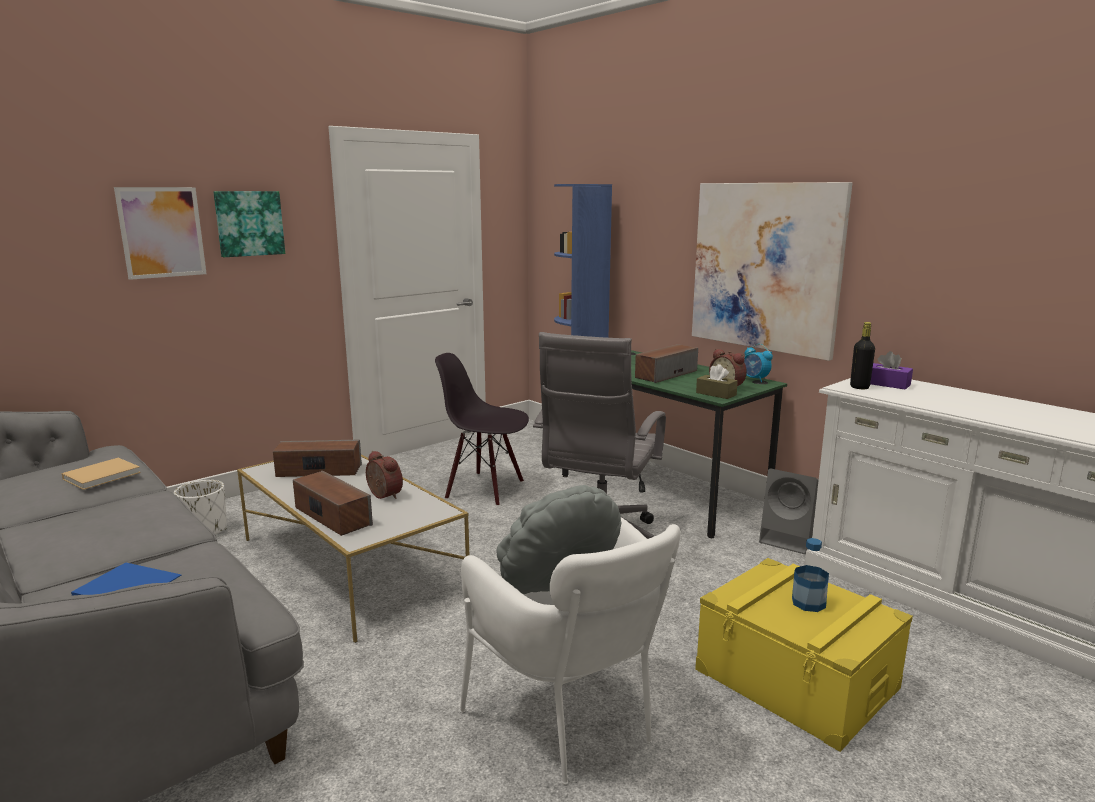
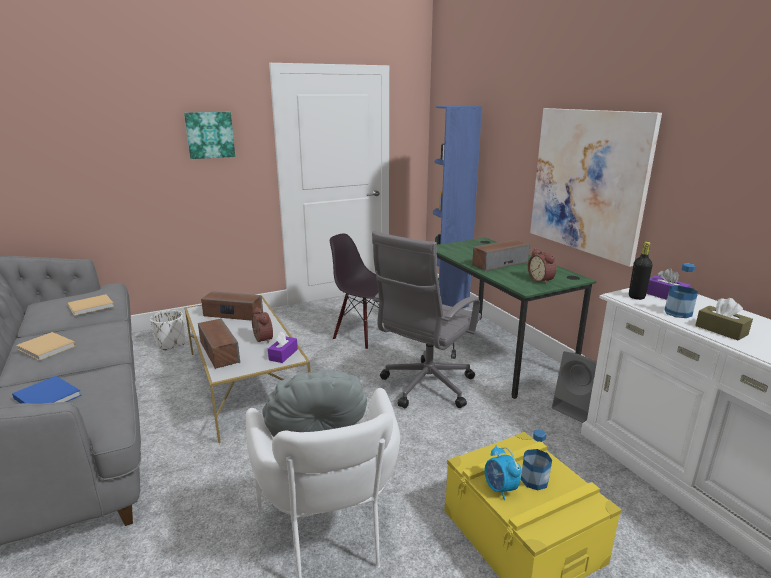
camera: 15 degrees right, 5 degrees up
(74, 533) = (47, 348): none -> beige book
(162, 232) = (148, 141): picture -> none
(427, 509) = (283, 355): none -> purple tissue box
(716, 394) = (527, 286): brown tissue box -> brown tissue box (721, 330)
(755, 379) = (570, 275): alarm clock -> alarm clock (500, 489)
(912, 398) = (678, 313): none -> bottle

